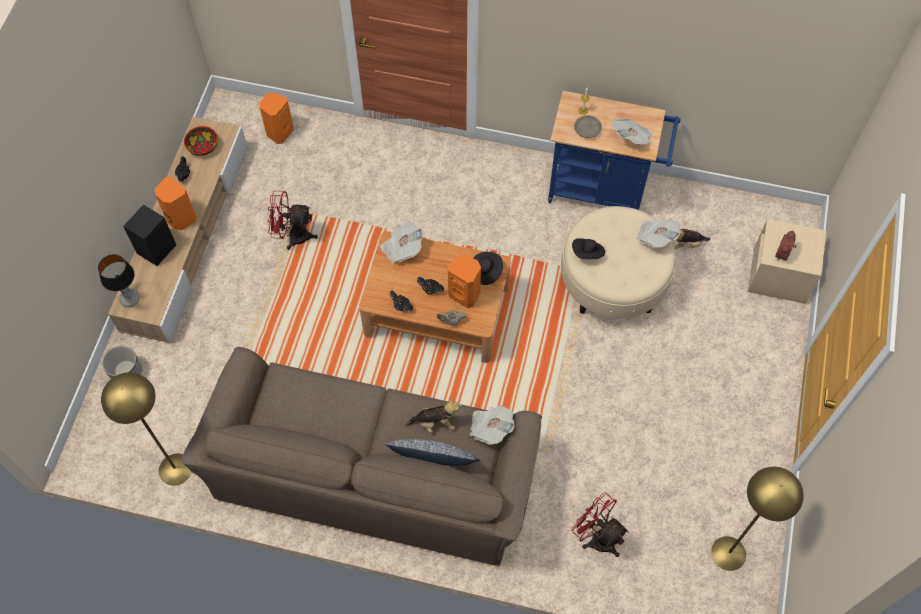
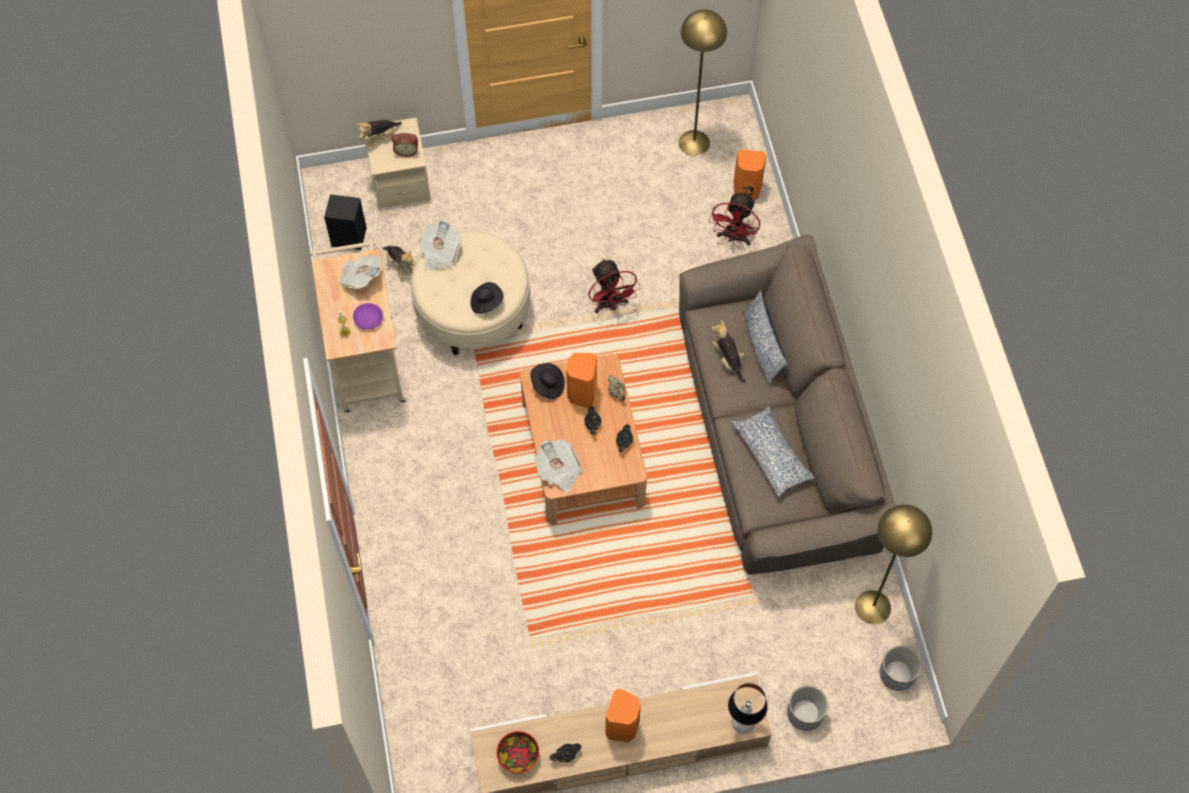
camera: 115 degrees left, 0 degrees up
(111, 458) = (897, 674): none -> planter
(156, 250) = (673, 730): black speaker -> black speaker (350, 237)
(279, 132) = (435, 718): orange speaker -> orange speaker (746, 191)
(293, 236) = (564, 632): red fan -> red fan (610, 304)
(323, 414) = (772, 455): none -> pillow
(490, 428) = (708, 314): newspaper -> none
(587, 129) = (368, 319): grey bowl -> purple bowl
(603, 190) = (366, 358): blue cart -> beige cart
(807, 238) = (379, 138): none -> plush toy

